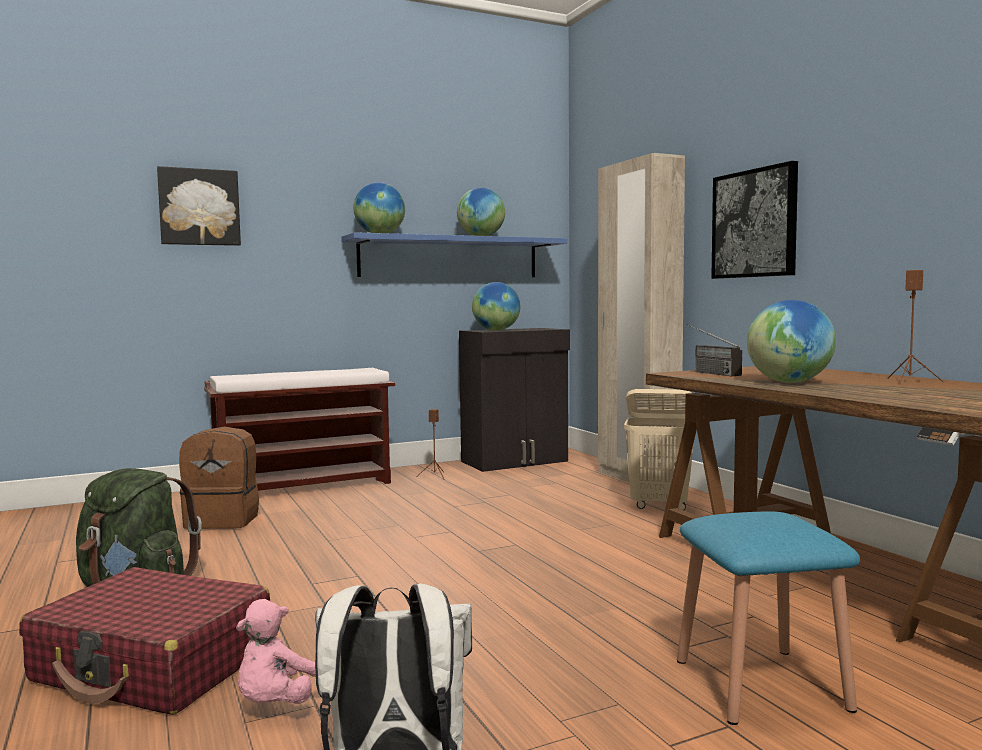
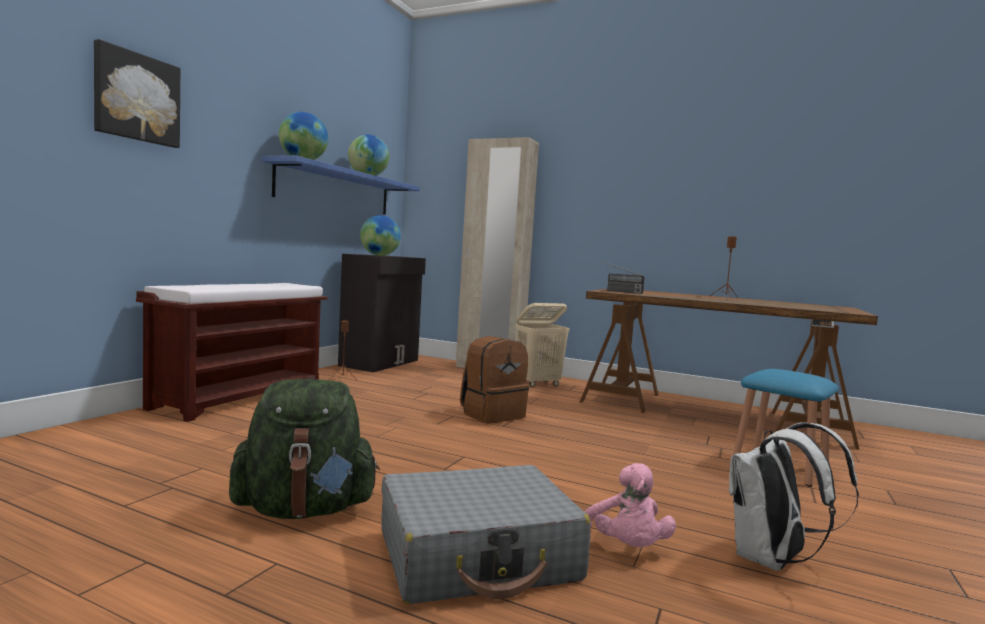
camera: 40 degrees left, 0 degrees up
(154, 665) = (478, 556): red suitcase -> grey suitcase
(224, 520) = (232, 435): brown backpack -> brown backpack (492, 414)
(754, 224) = (596, 197): picture -> none
(790, 382) = (687, 297): globe -> none

